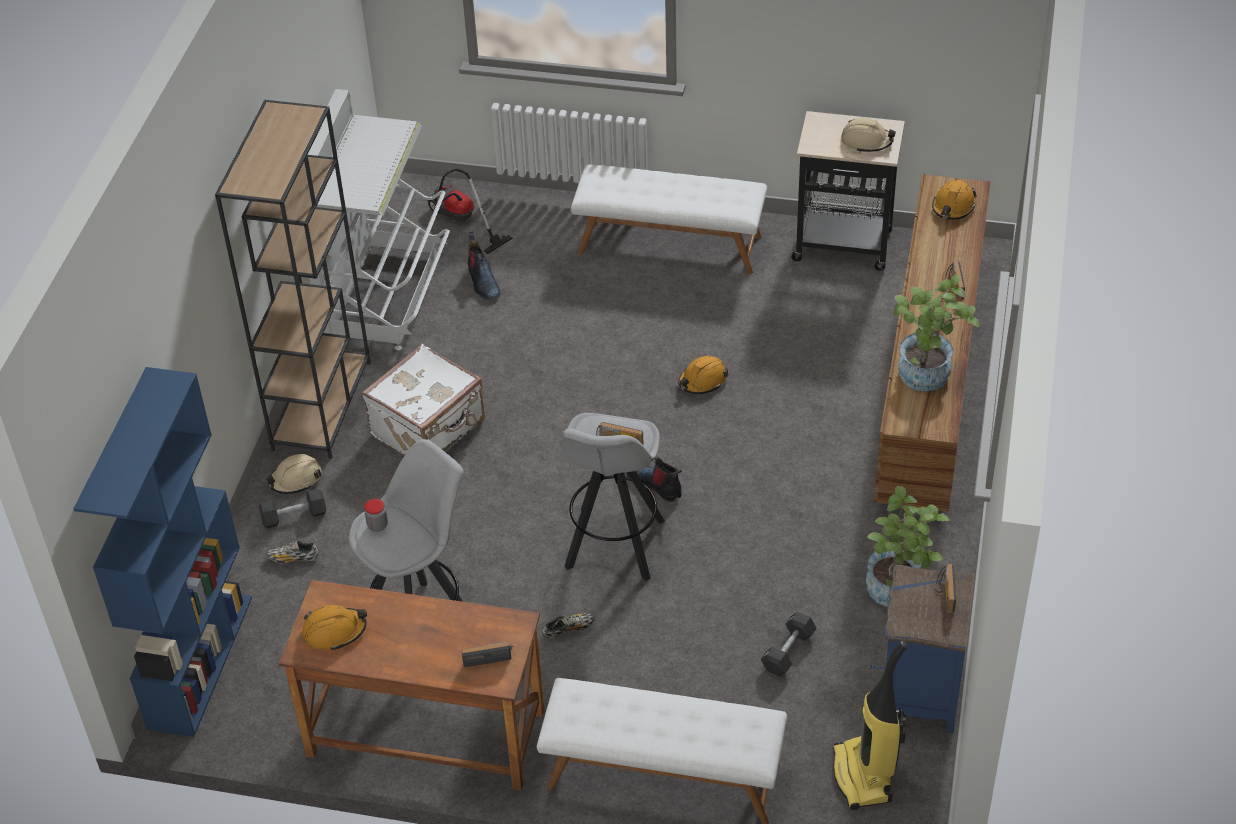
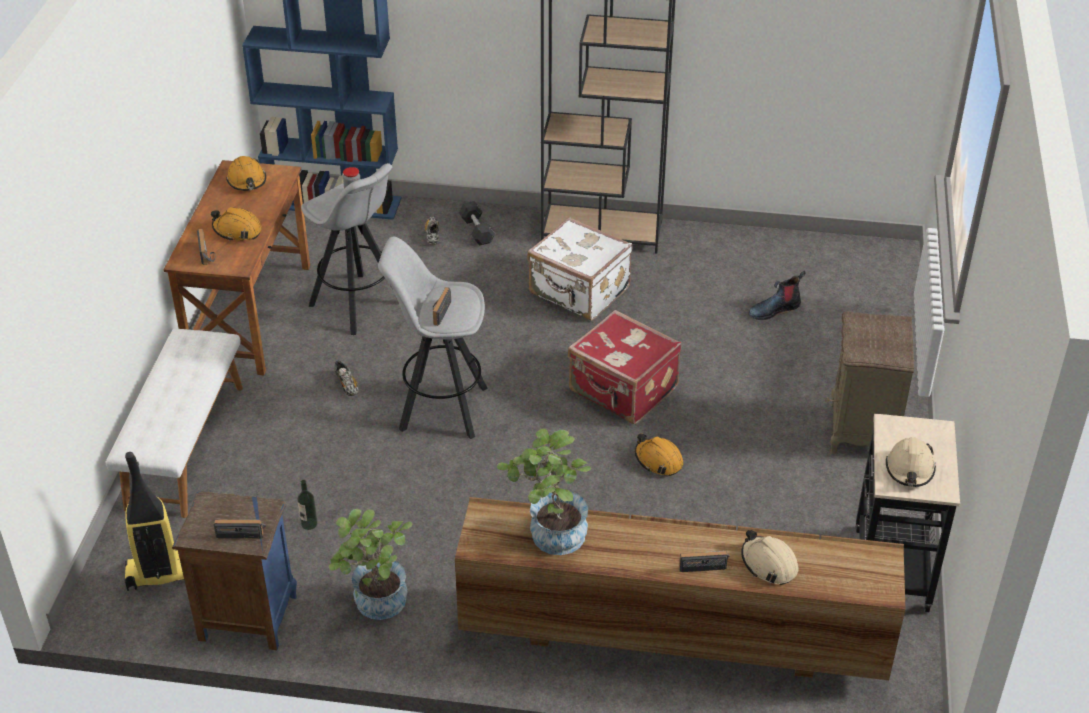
camera: 85 degrees right, 5 degrees down
(295, 479) = (517, 227): beige hard hat -> beige hard hat (769, 564)
(387, 297) = (742, 255): white shoe rack -> none
(460, 221) = (858, 290): vacuum cleaner -> none
(599, 401) = (622, 391): none -> red suitcase
(655, 484) = (516, 432): boot -> none
(670, 244) = (860, 432): white bench -> beige nightstand
(788, 651) = (309, 524): black dumbbell -> bottle
(953, 207) = (847, 571): orange hard hat -> orange hard hat (237, 231)

